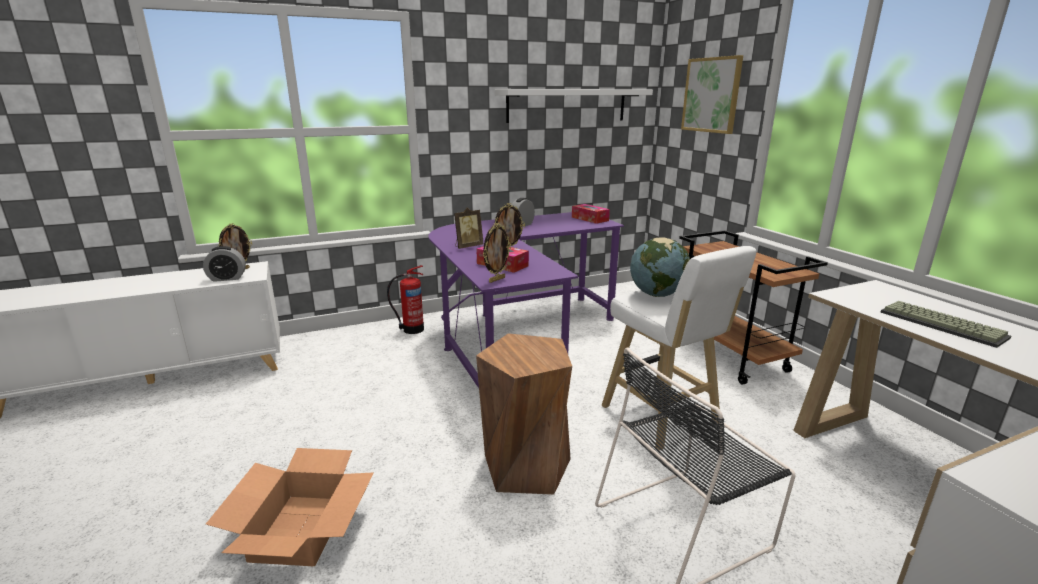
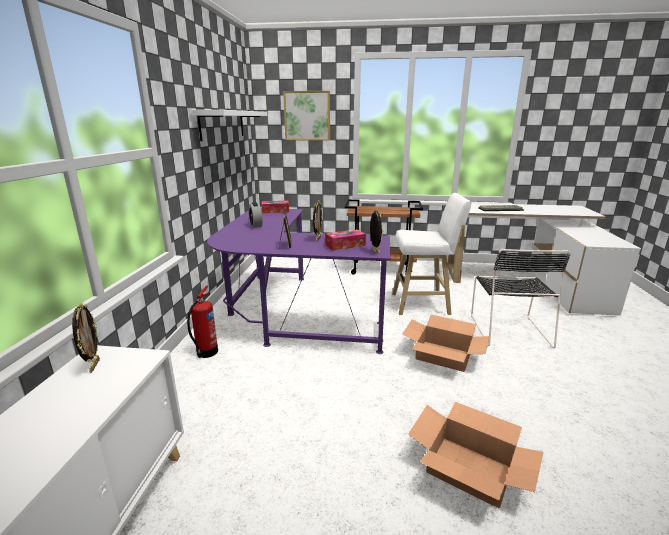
camera: 60 degrees left, 0 degrees up
(227, 278) = (119, 376): alarm clock -> none
(526, 466) = (443, 356): brown stool -> cardboard box
(657, 294) = (415, 233): globe -> none

